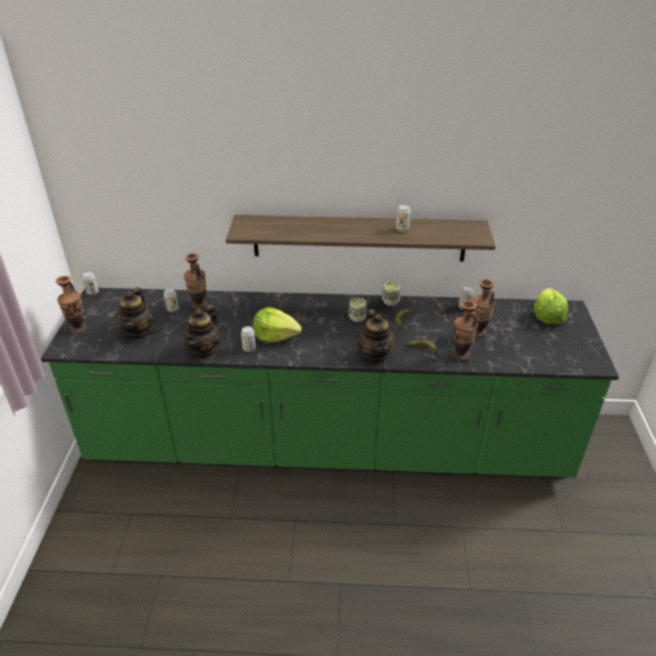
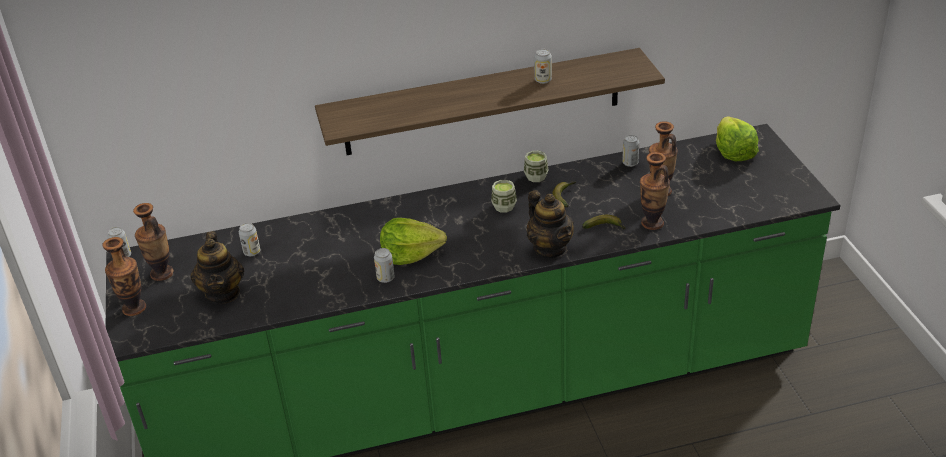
camera: 15 degrees left, 0 degrees up
(199, 305) = (285, 238): vase -> vase (162, 273)
(204, 350) = (328, 294): teapot -> none

